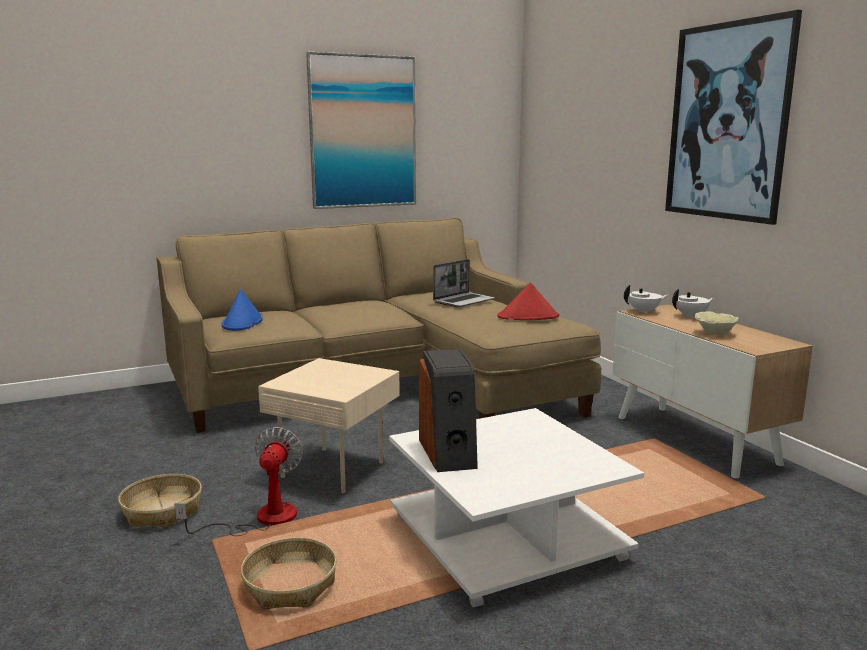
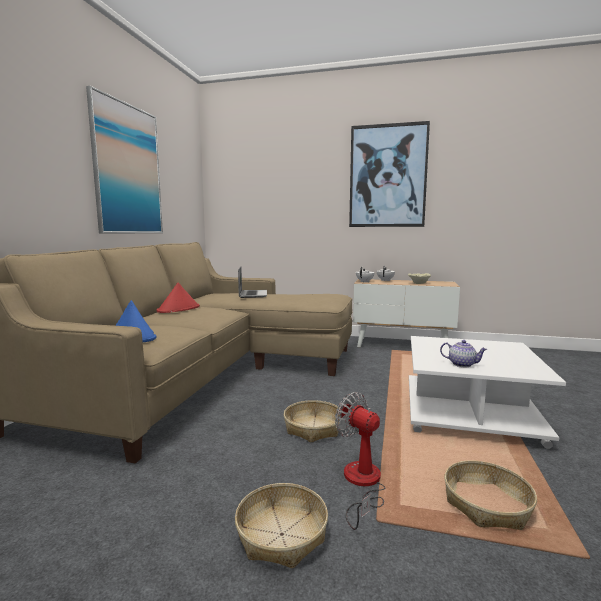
camera: 50 degrees left, 5 degrees down
(336, 469) = (313, 428): beige side table -> basket
(449, 453) = (462, 364): speaker -> teapot
(528, 317) = (315, 294): red hat -> red hat (179, 309)

